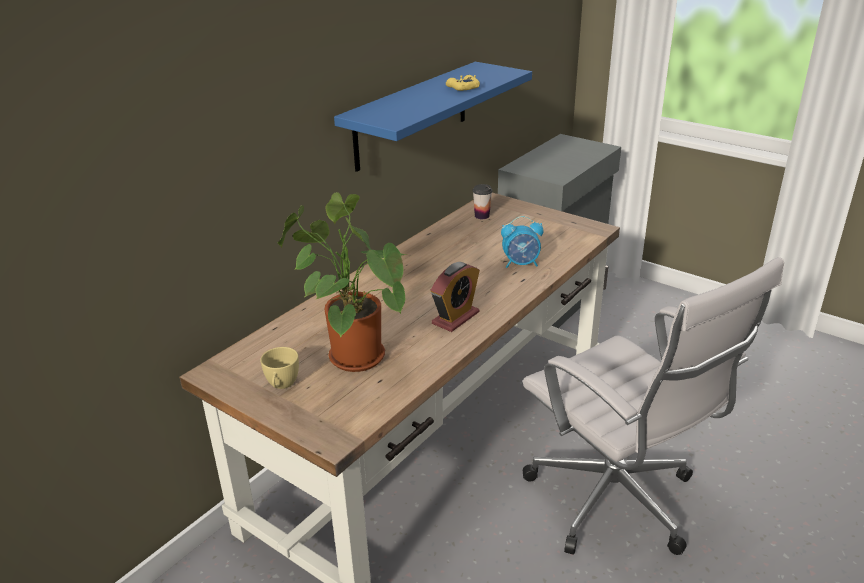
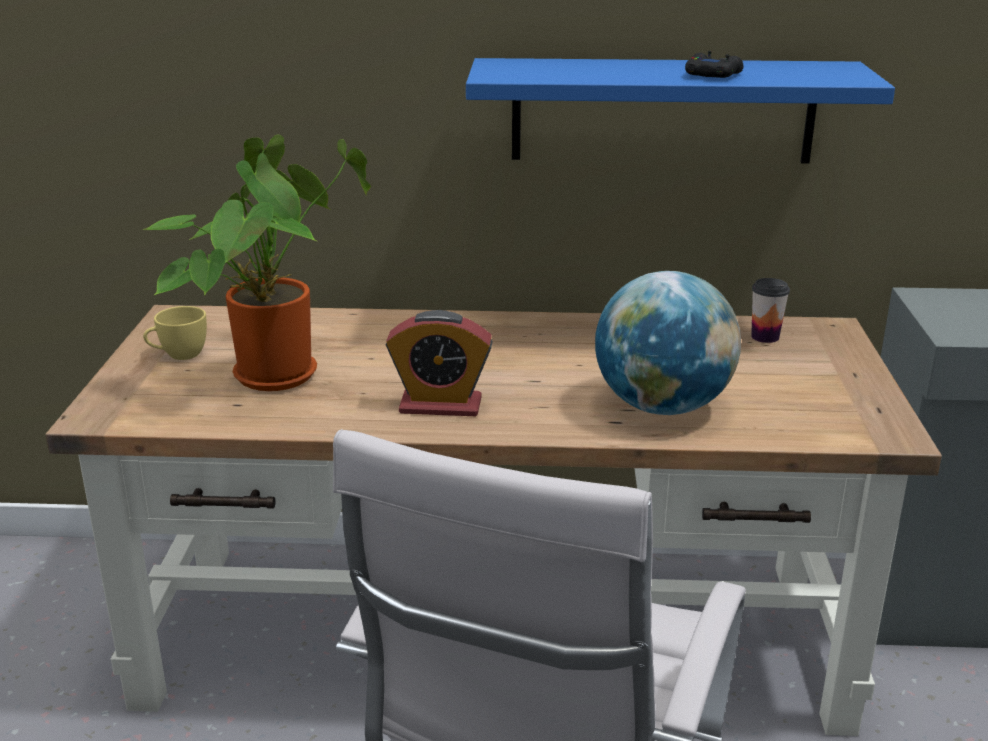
camera: 55 degrees right, 5 degrees down
(462, 88) = (712, 75): yellow game controller -> black game controller
(521, 264) = (662, 407): alarm clock -> globe

